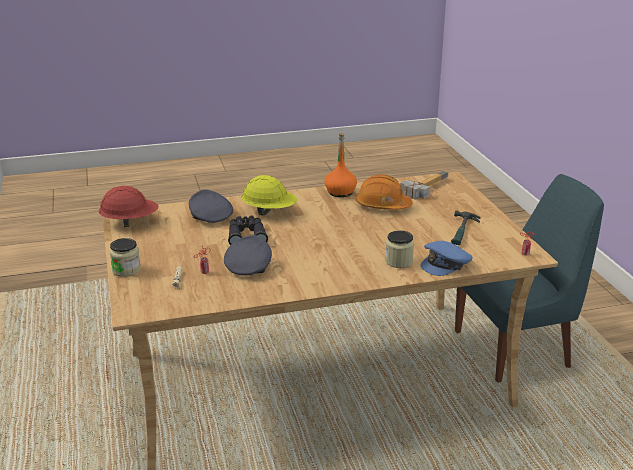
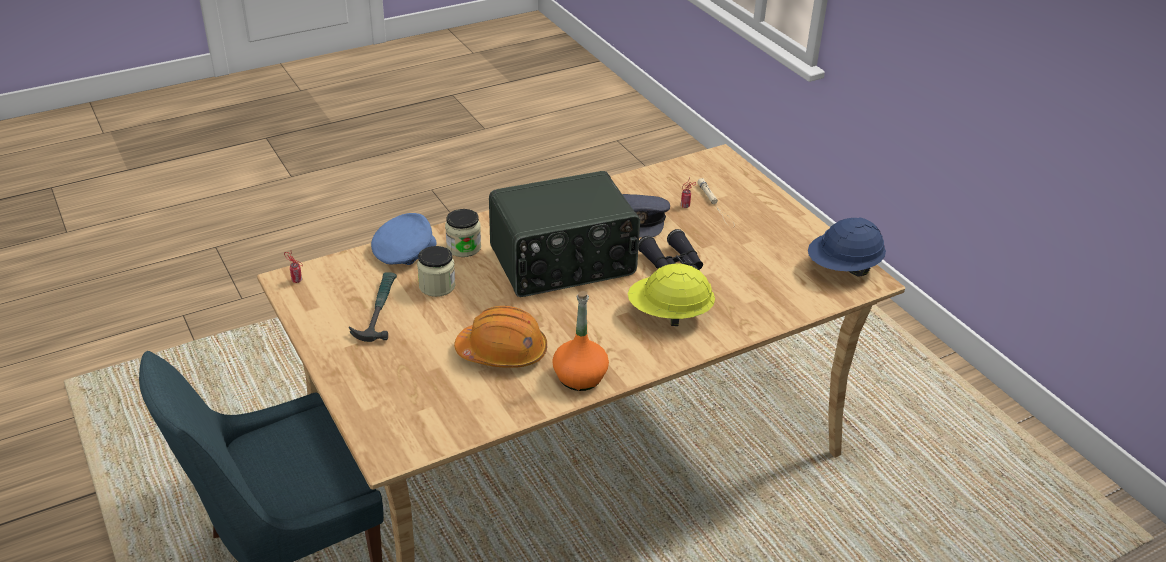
camera: 165 degrees right, 10 degrees up
(126, 270) = (773, 199): jar -> jar (437, 286)
(130, 222) = (843, 268): red hard hat -> blue hard hat
(210, 216) = (747, 293): grey cap -> none
(325, 244) = (563, 263): none -> radio
(423, 187) = (439, 413): hammer -> none

